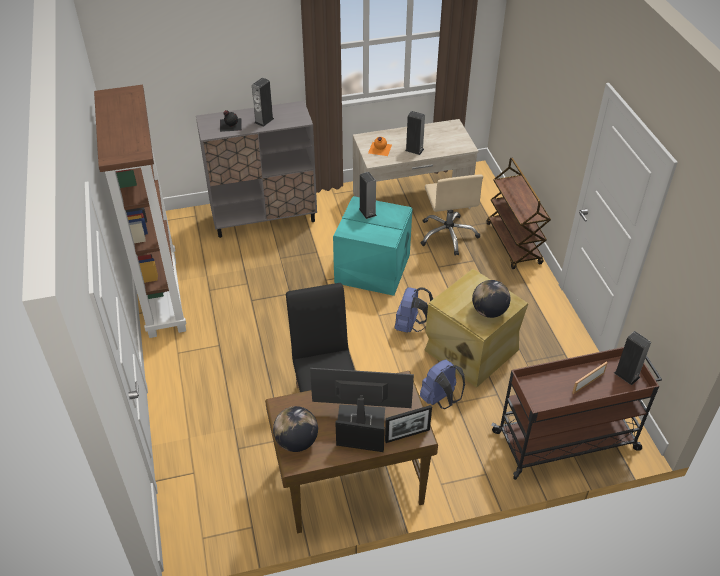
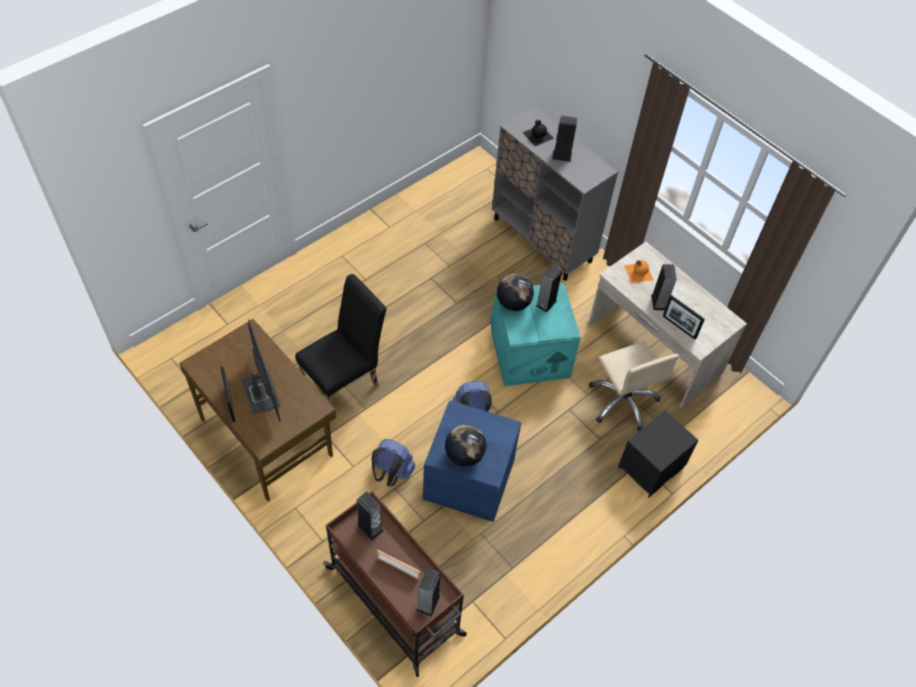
camera: 60 degrees right, 10 degrees up
(162, 296) = (398, 214): brown bookcase -> none
(296, 442) = (217, 357): globe -> globe (513, 303)
(407, 435) = (258, 433): picture frame -> picture frame (679, 327)
(448, 235) = (623, 401): beige office chair -> beige office chair turned 75 degrees counterclockwise
(470, 350) = (468, 477): beige storage box -> blue storage box
(514, 244) = (651, 468): brown cart -> black nightstand
(540, 389) = (370, 527): none -> speaker

